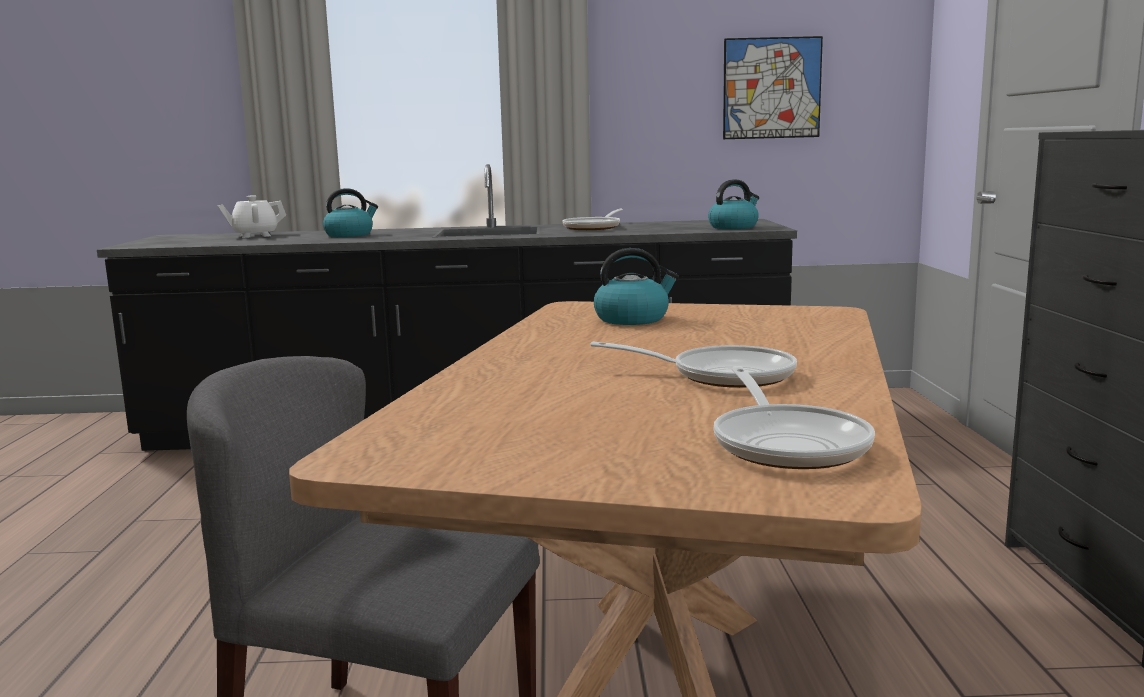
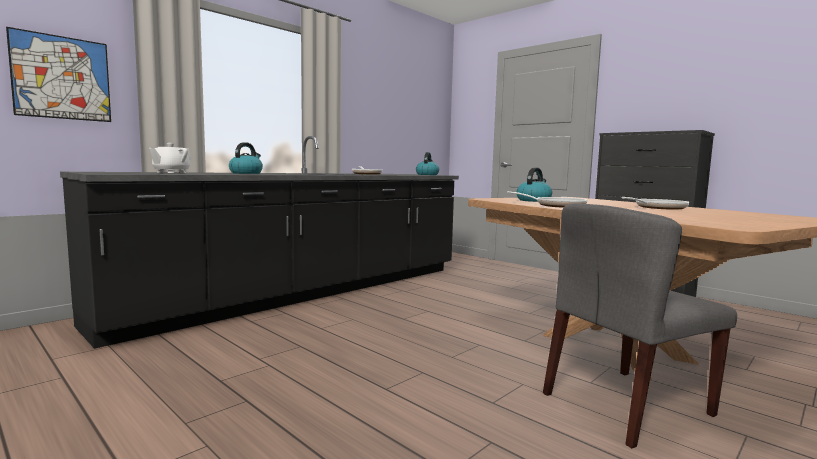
camera: 45 degrees left, 5 degrees down
(771, 88) = (404, 113): picture -> picture (62, 78)
(787, 443) = (764, 215): frying pan -> frying pan (556, 205)

